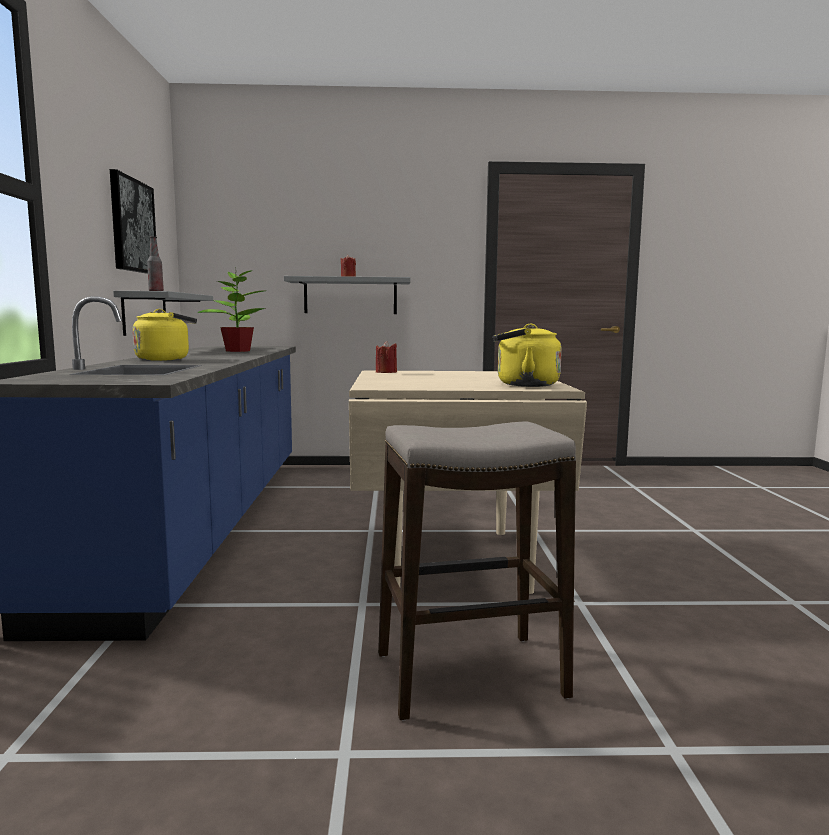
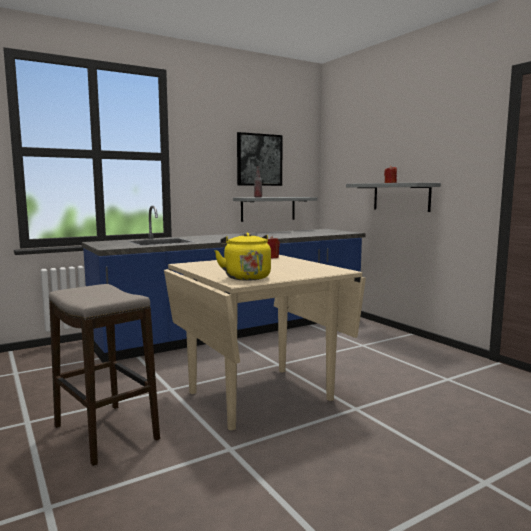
camera: 60 degrees right, 0 degrees up
(165, 359) = (216, 236): yellow kettle -> none
(237, 351) = (295, 234): potted plant -> none

